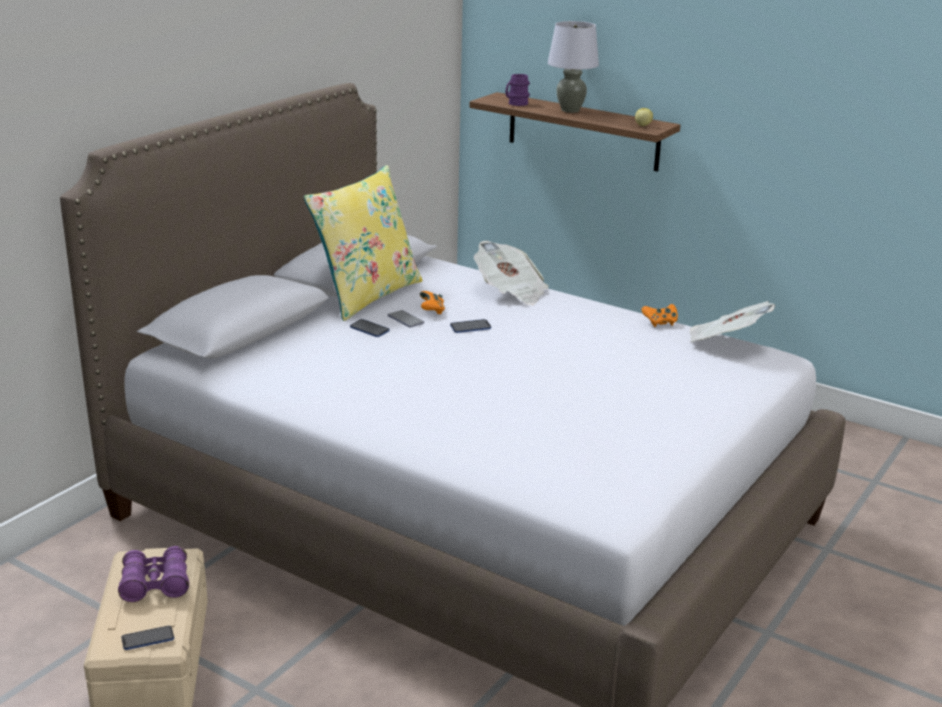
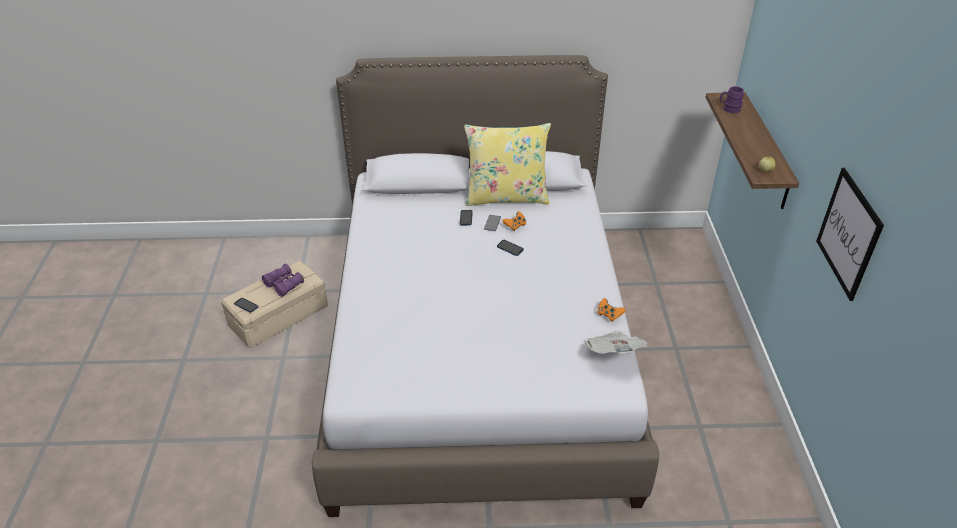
camera: 55 degrees right, 15 degrees up
(510, 292) = (577, 240): newspaper -> none
(570, 110) = (751, 132): grey table lamp -> none
(809, 119) = (848, 233): none -> picture

